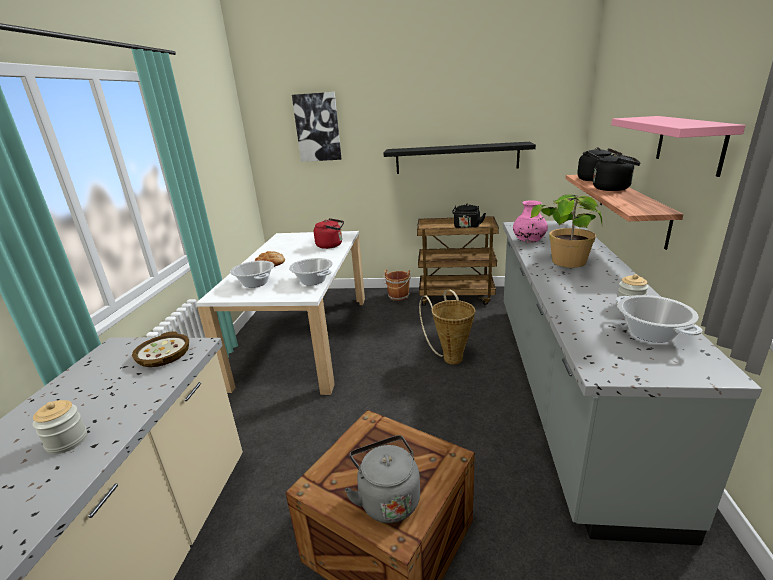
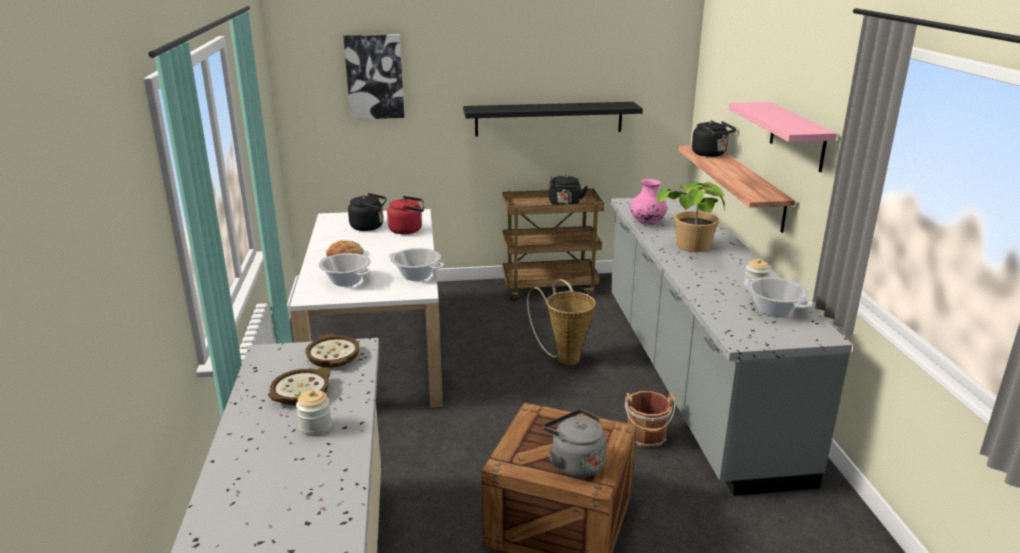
camera: 15 degrees left, 0 degrees up
(97, 394) = (300, 392): none -> bowl
(398, 296) = (477, 291): brown bucket -> brown bucket (646, 438)
(613, 188) = (730, 167): black kettle -> black kettle (369, 227)

